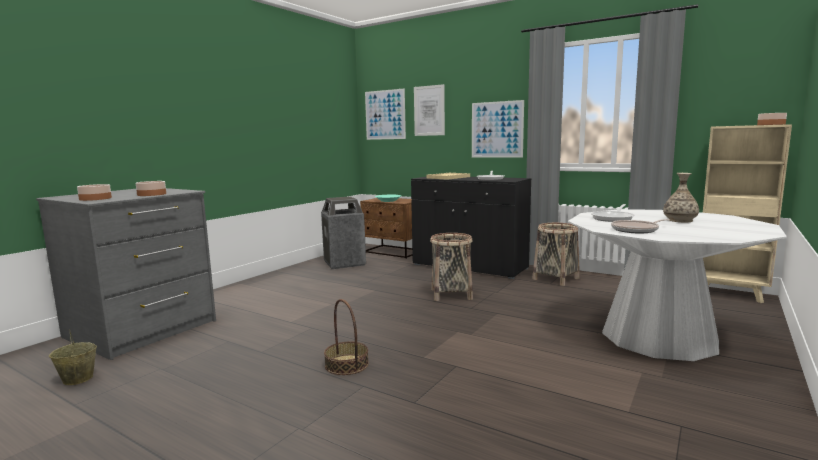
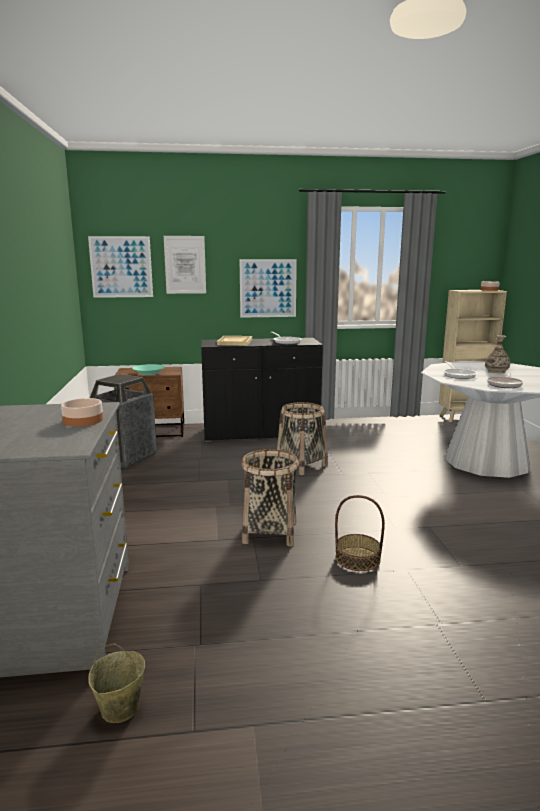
camera: 40 degrees left, 5 degrees up
(96, 198) = (39, 443): bowl -> none
(556, 278) = (348, 429): basket -> basket (270, 532)

